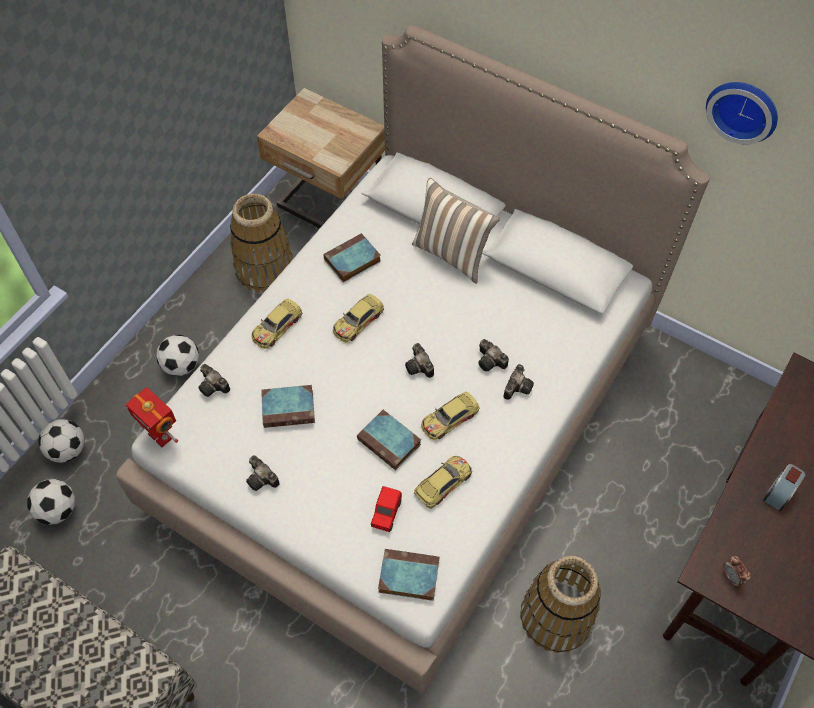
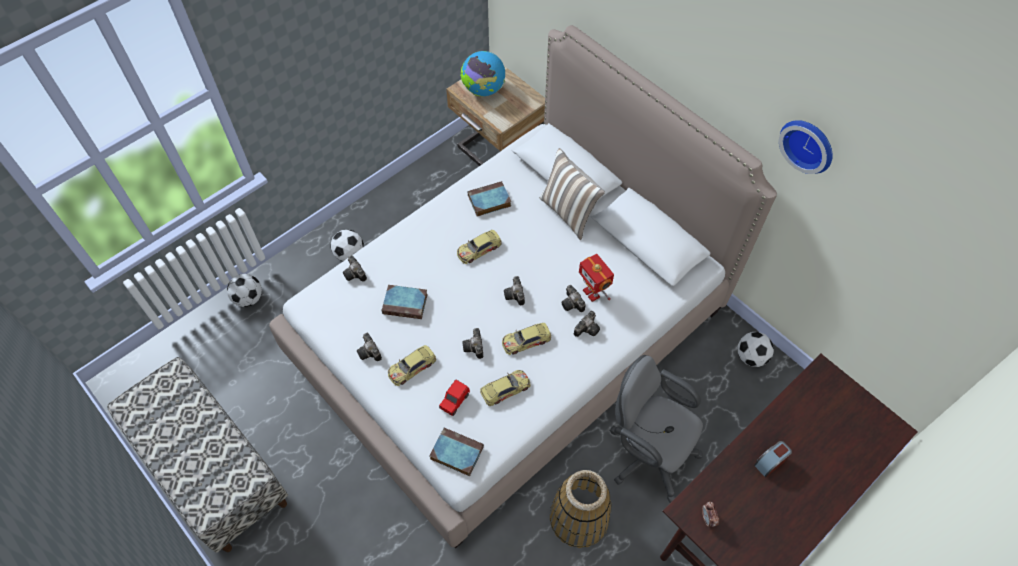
camera: 15 degrees right, 0 degrees up
(58, 510) = (229, 341): football -> football (751, 357)
(161, 435) = (306, 302): toy robot -> toy robot (592, 293)
(265, 268) = (434, 193): basket -> none
(277, 326) = (416, 239): toy car -> toy car (412, 367)
(303, 128) = (483, 90): none -> globe
(390, 442) = (474, 348): book -> camera
(611, 518) = (647, 453): none -> grey office chair

